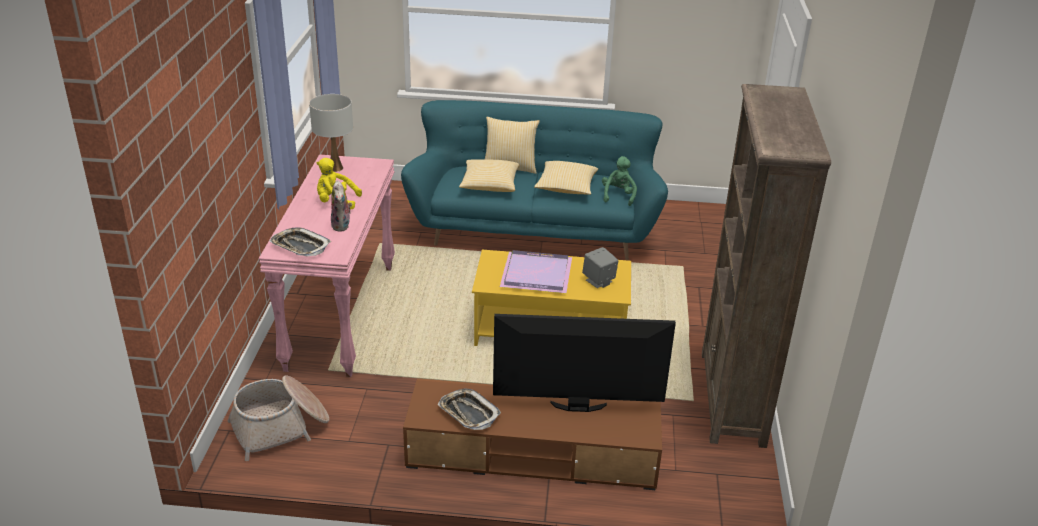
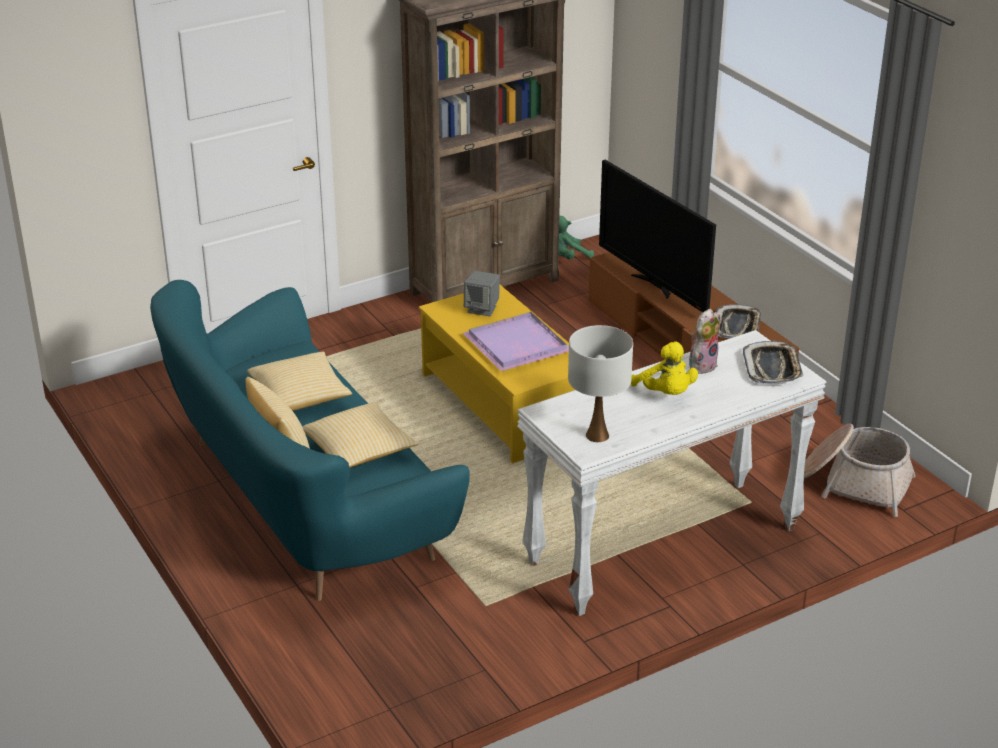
camera: 125 degrees left, 0 degrees up
(340, 316) = (663, 547): pink console table -> white console table
(618, 196) = (277, 358): green plush toy -> green plush toy (567, 258)

